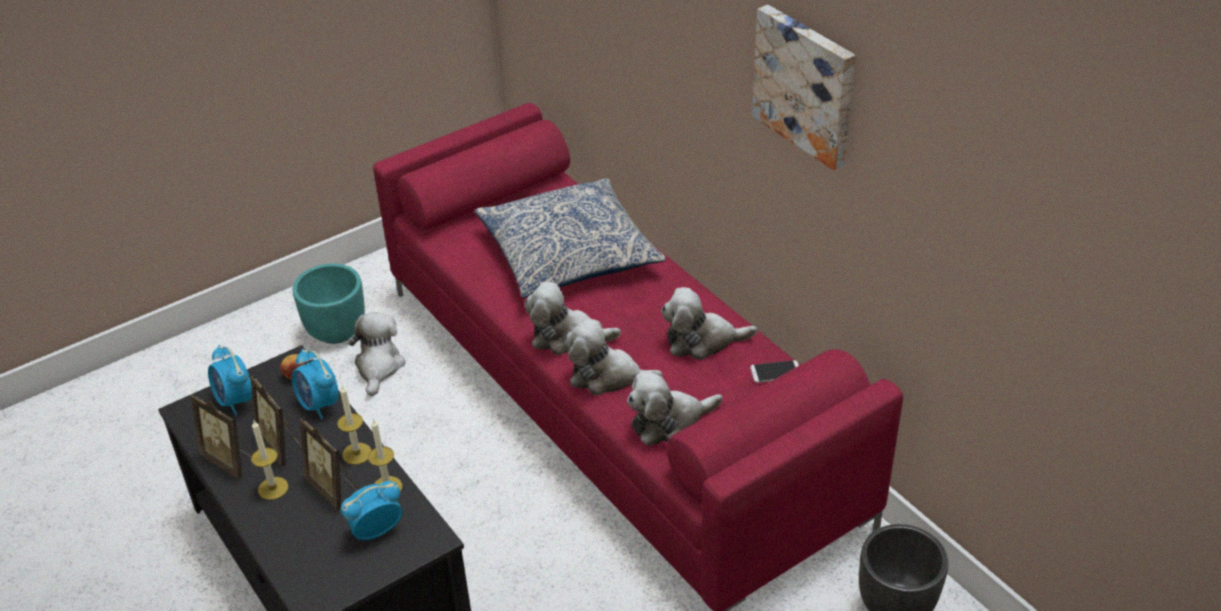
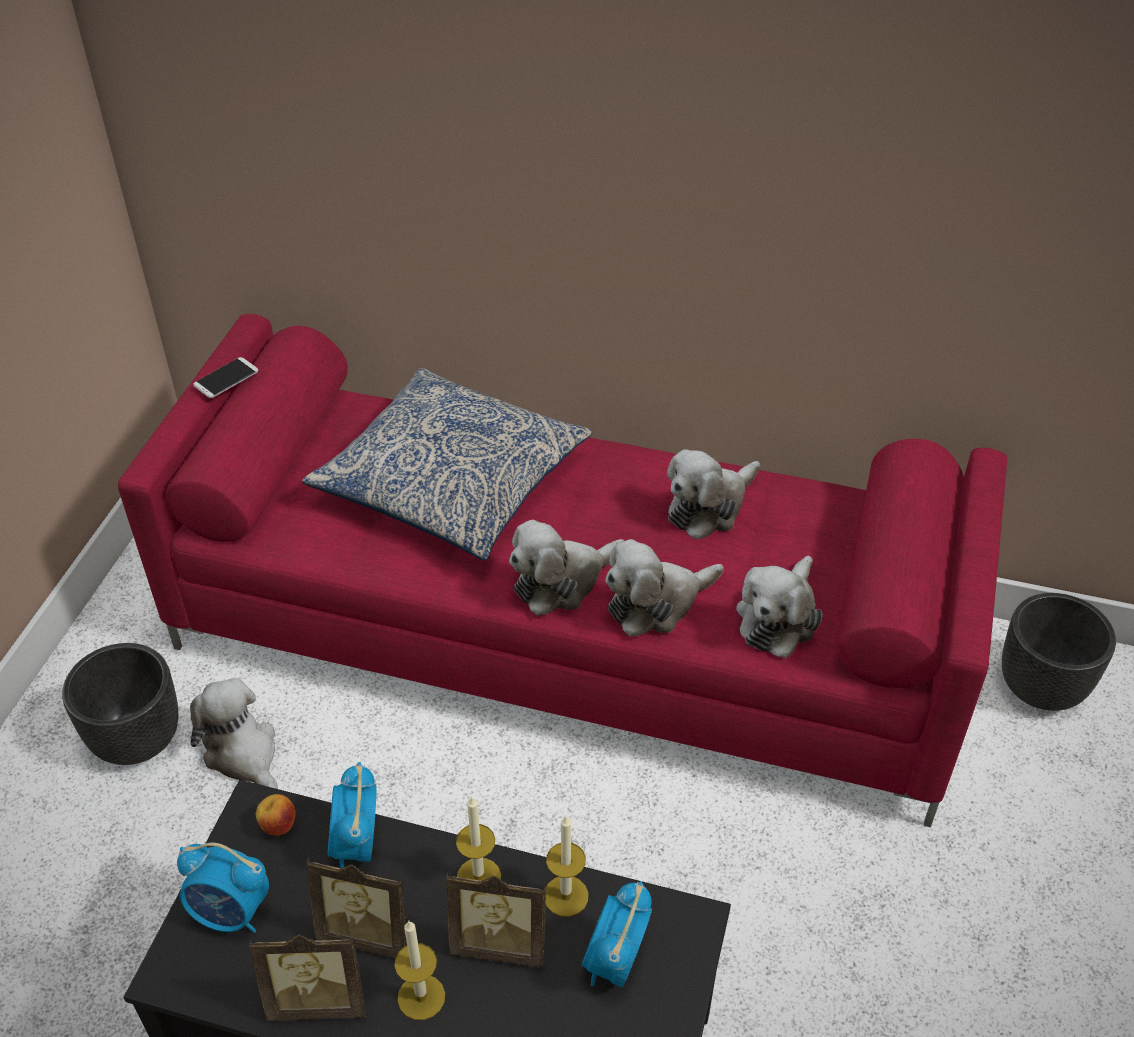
camera: 40 degrees left, 5 degrees up
(319, 405) = (356, 845): alarm clock -> alarm clock turned 75 degrees clockwise
(337, 330) = (136, 739): turquoise planter -> black planter
(775, 372) = (818, 501): phone -> phone (226, 378)
(806, 84) = (827, 126): picture -> none

